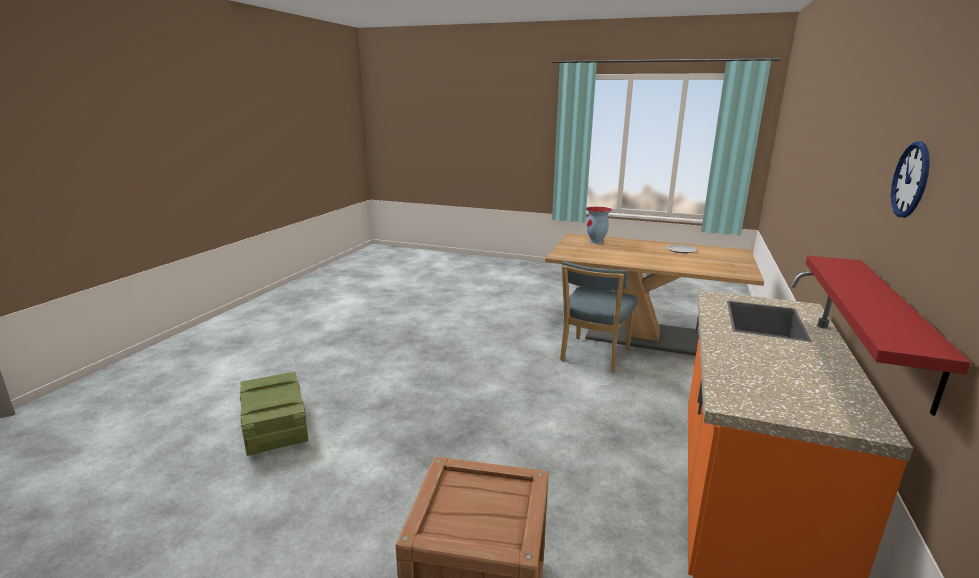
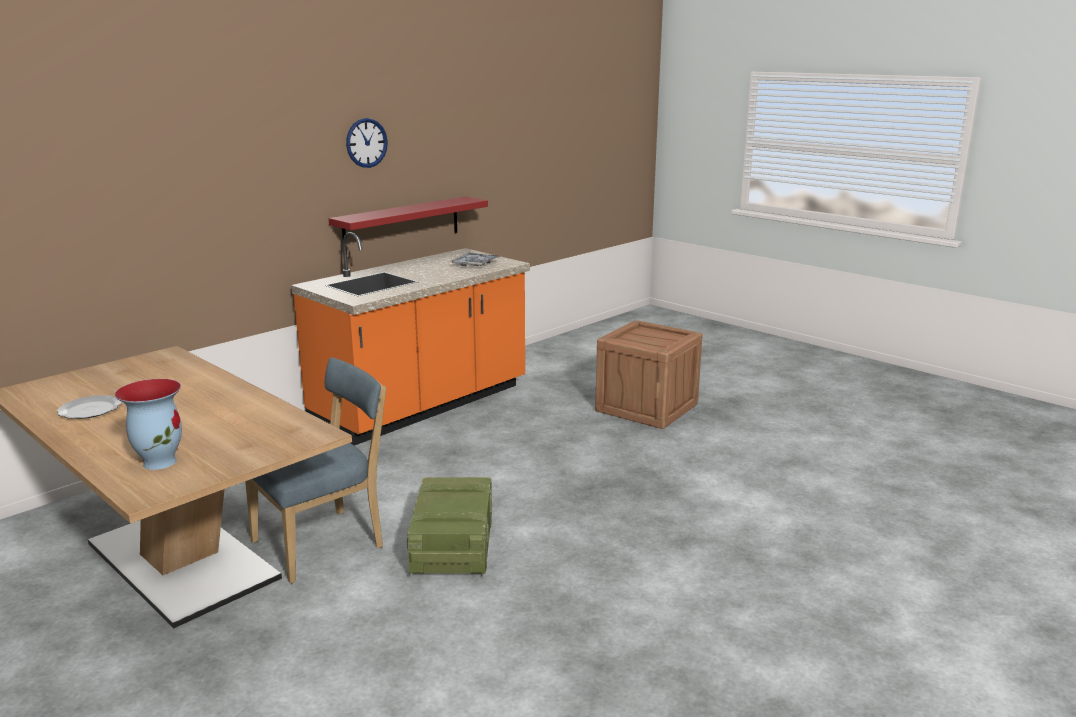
camera: 155 degrees left, 0 degrees up
(276, 428) = (826, 542): crate -> crate (453, 544)
(764, 385) = (475, 264): none -> tray

